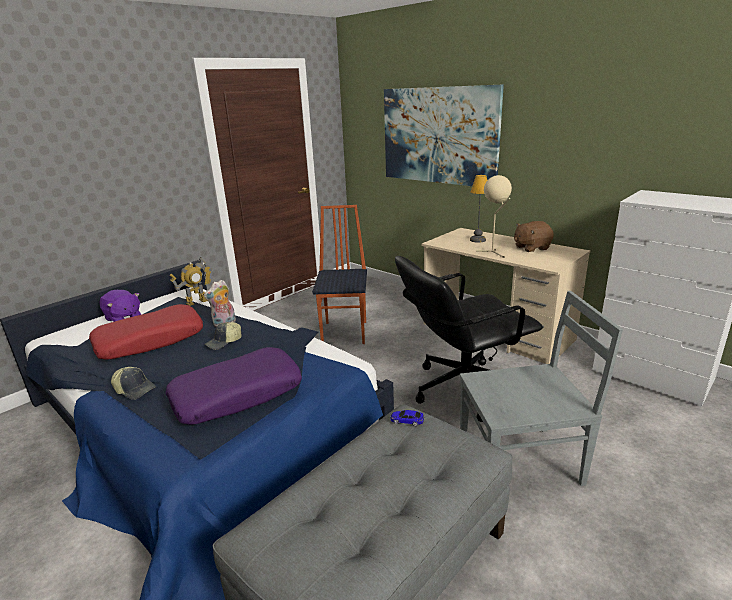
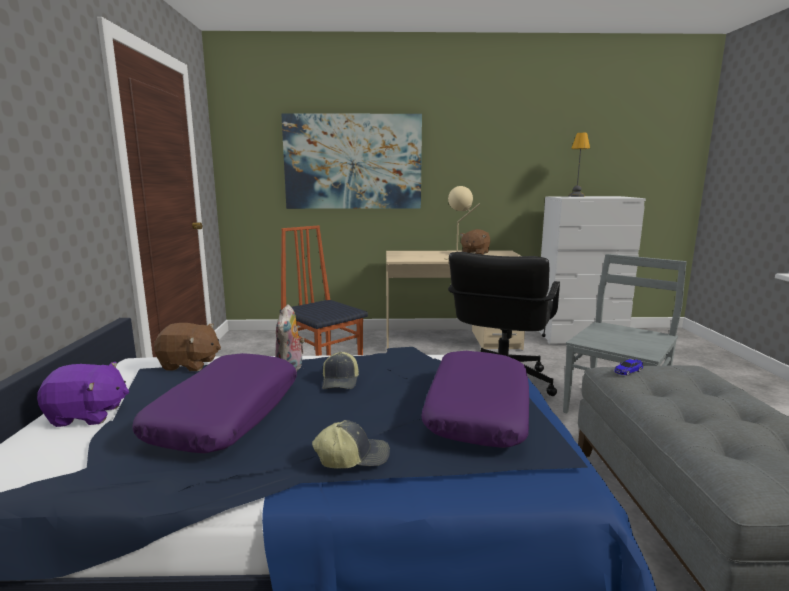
camera: 45 degrees left, 10 degrees down
(150, 341) = (226, 414): red pillow -> purple pillow
(197, 302) = (189, 364): toy robot -> brown plush toy
(478, 240) = (425, 254): table lamp -> table lamp (576, 196)

